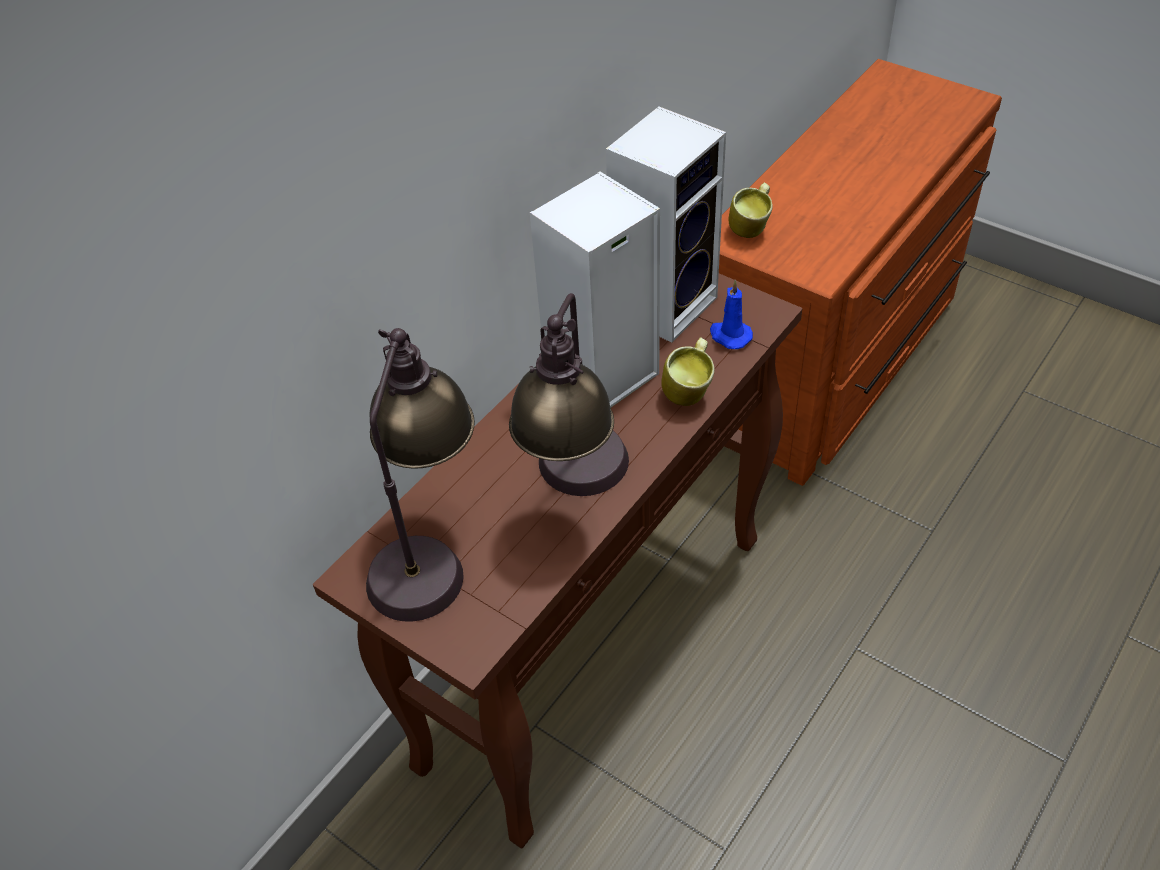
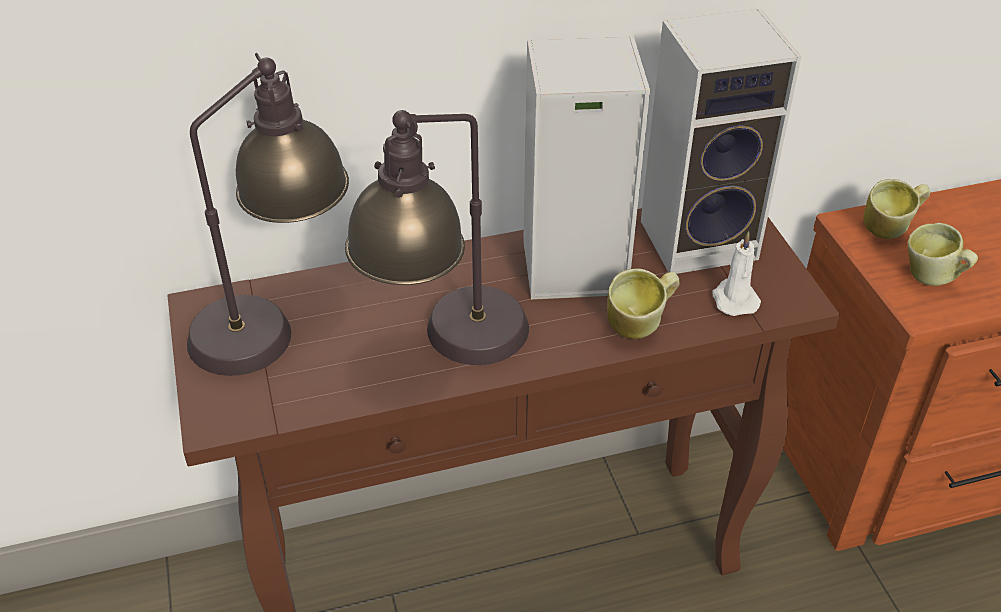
camera: 35 degrees right, 5 degrees down
(729, 335) = (734, 299): blue candle -> white candle
(809, 250) = (932, 279): none -> mug

